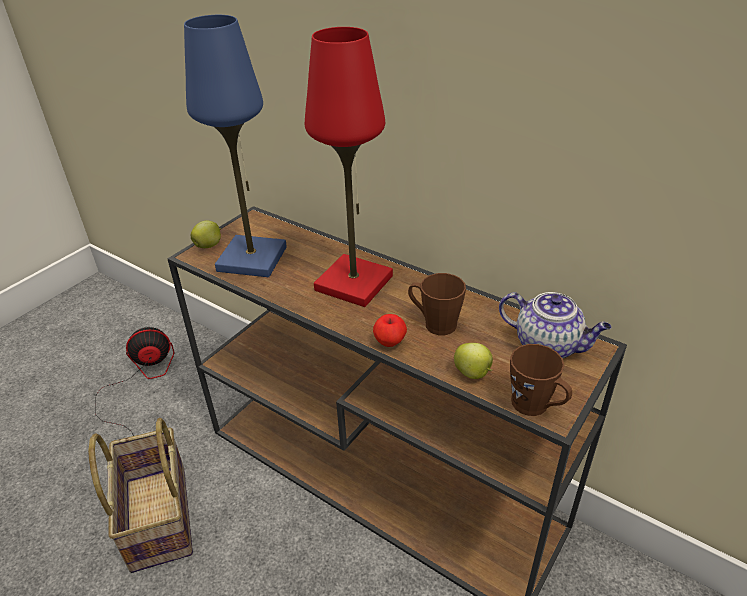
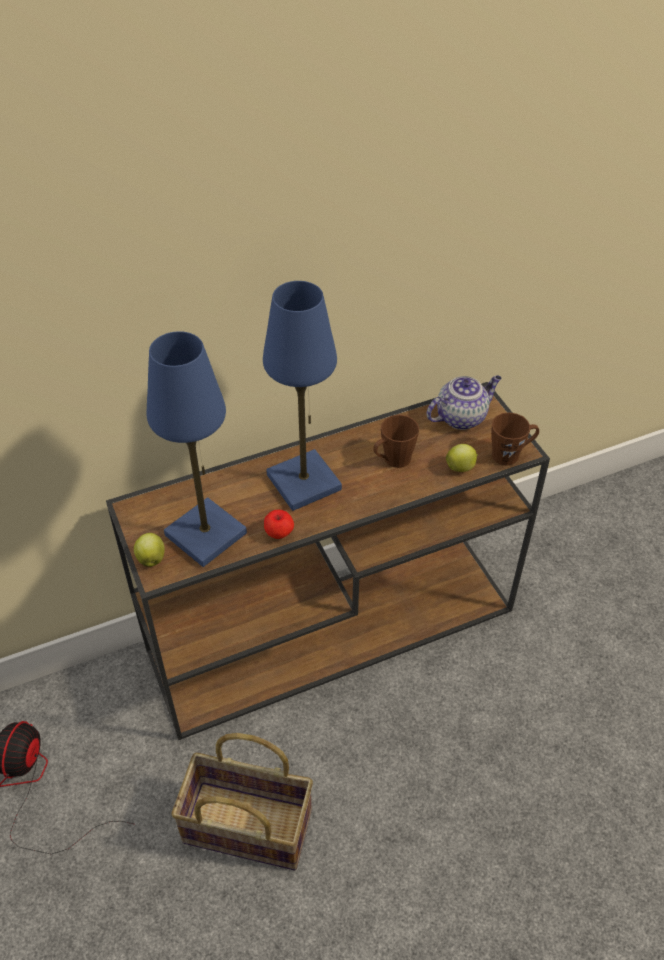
camera: 60 degrees left, 10 degrees up
(354, 283) = (304, 482): red table lamp -> blue table lamp
(390, 342) = (395, 494): apple -> apple (279, 533)

